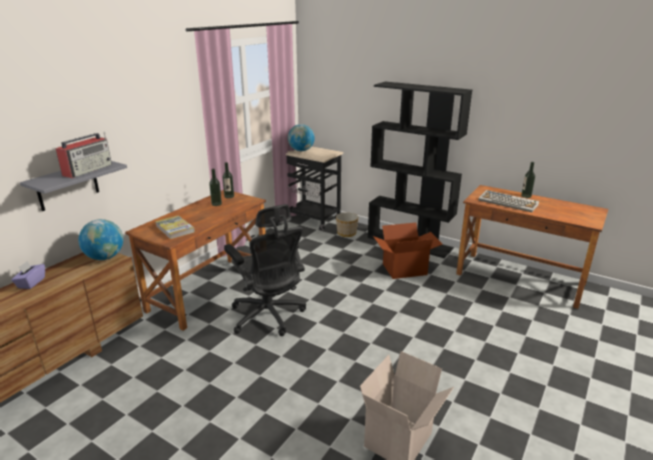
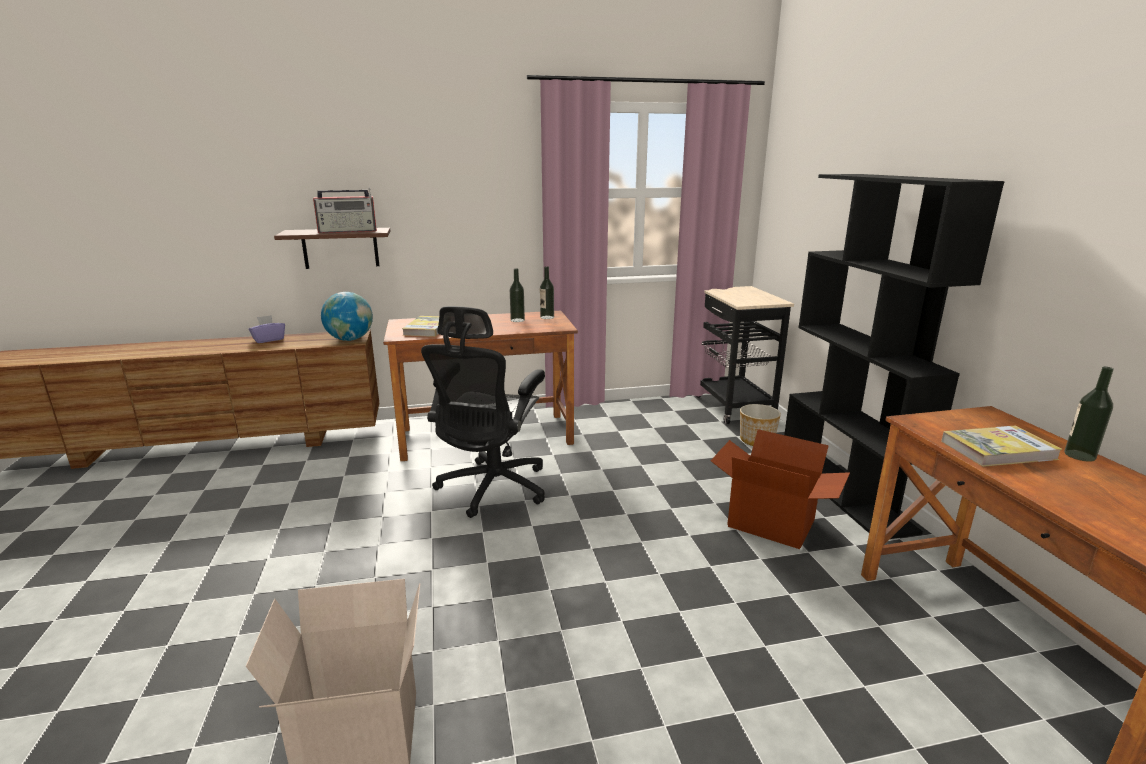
camera: 45 degrees right, 5 degrees down
(67, 185) = (340, 248): grey shelf -> brown shelf
(301, 150) = (732, 291): globe -> none
(508, 202) = (998, 450): keyboard -> book

